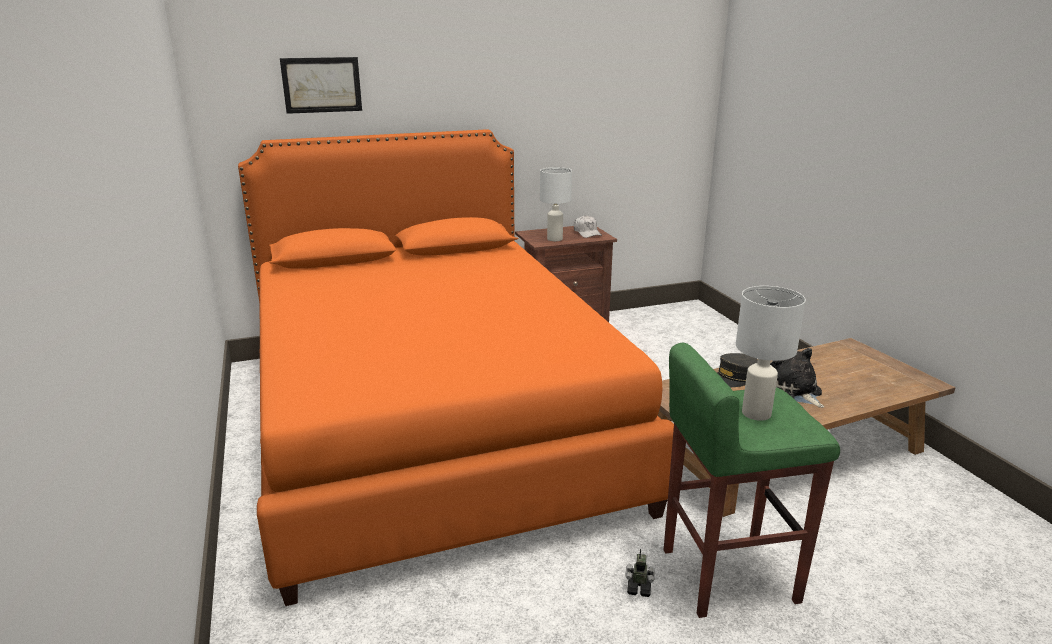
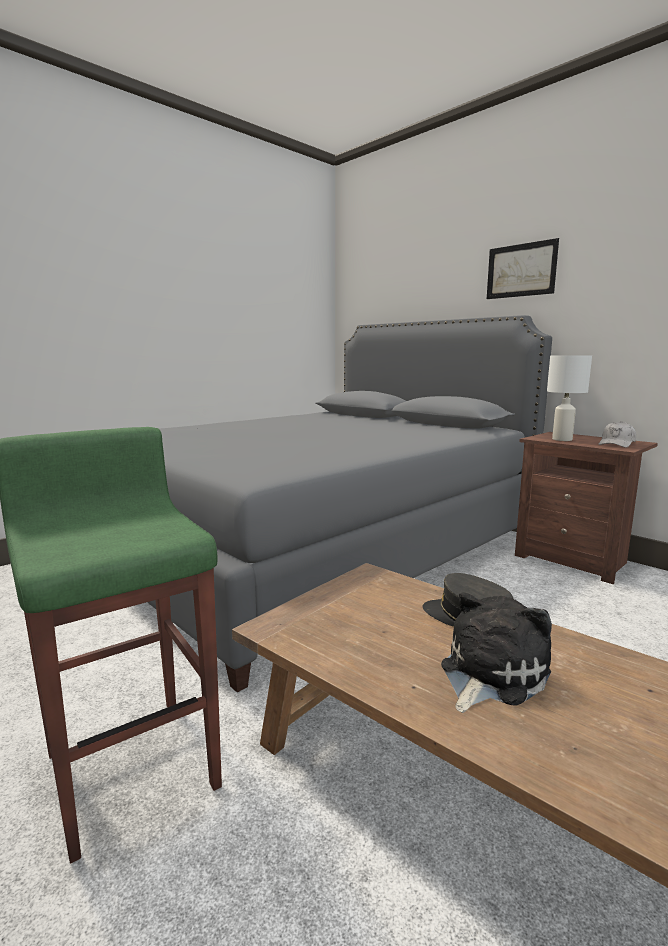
camera: 65 degrees right, 10 degrees down
(322, 85) = (405, 282): picture -> picture (521, 270)
(431, 423) = (318, 549): orange bed -> grey bed
(639, 588) = (102, 698): toy robot -> none
(757, 413) = (114, 529): white table lamp -> none

